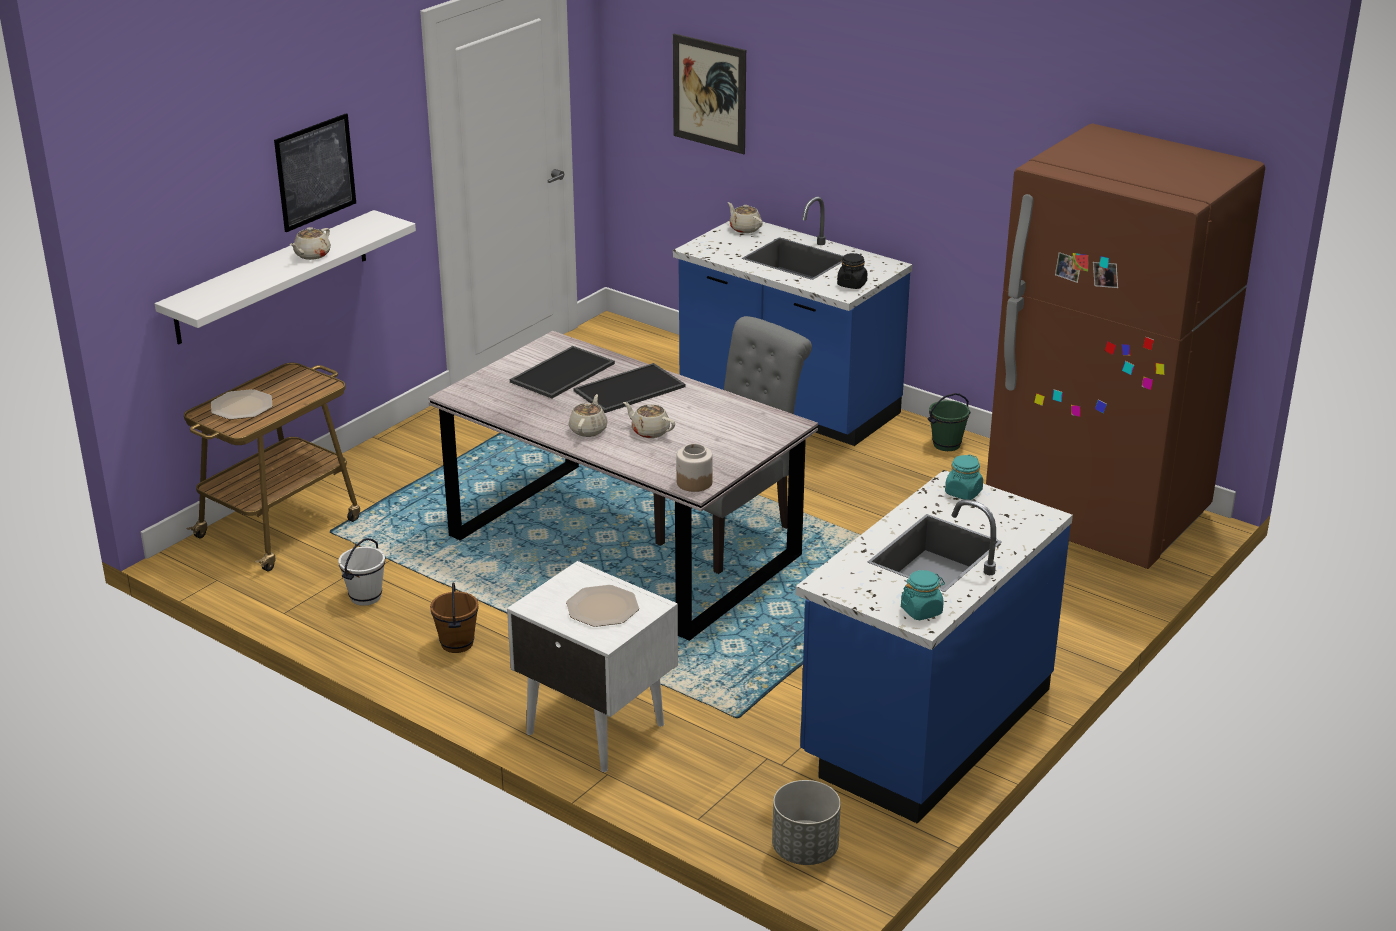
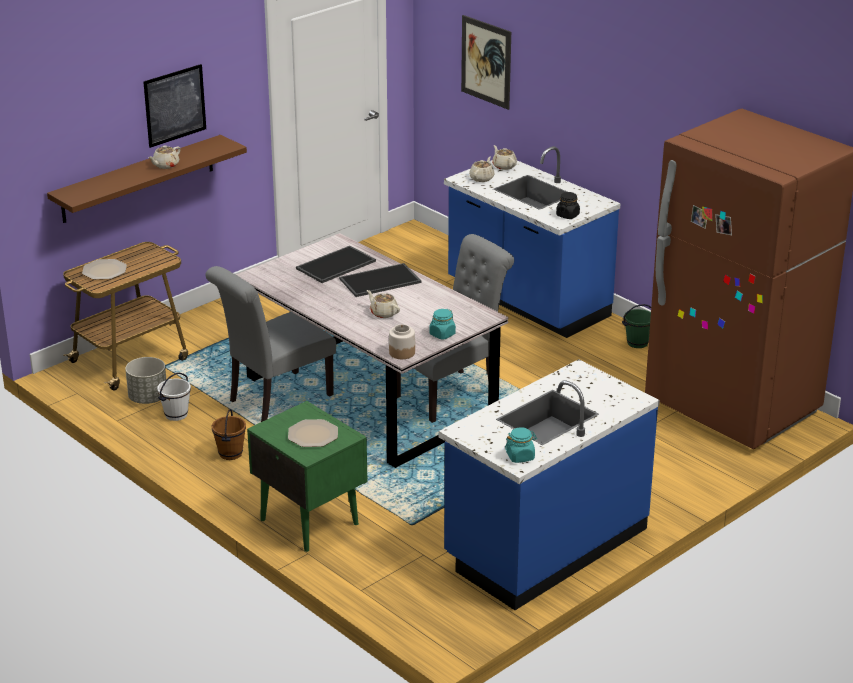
camera: 10 degrees right, 0 degrees up
(272, 277) = (138, 179): white shelf -> brown shelf
(496, 564) = (275, 400): none -> grey chair
(588, 430) = (340, 308): beige teapot -> beige teapot (482, 178)
(594, 727) = (309, 520): white nightstand -> green nightstand
(805, 850) = (429, 619): grey planter -> grey planter (148, 398)
(963, 493) = (585, 377): turquoise jar -> turquoise jar (442, 334)

